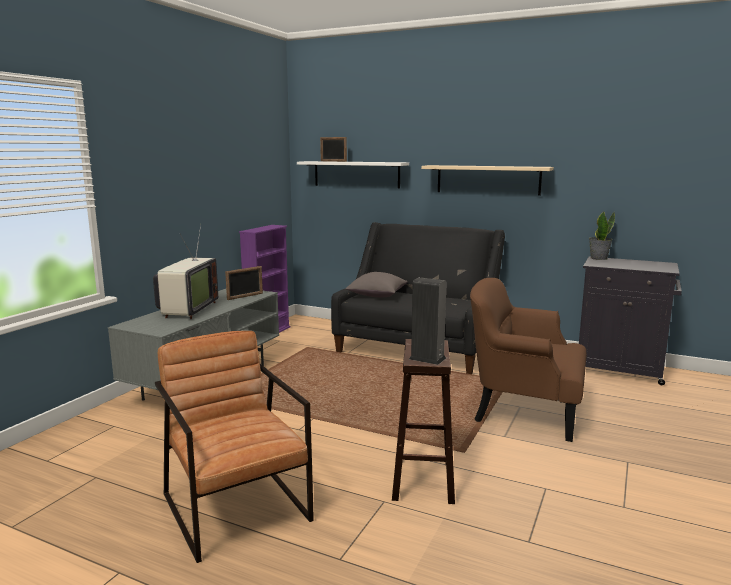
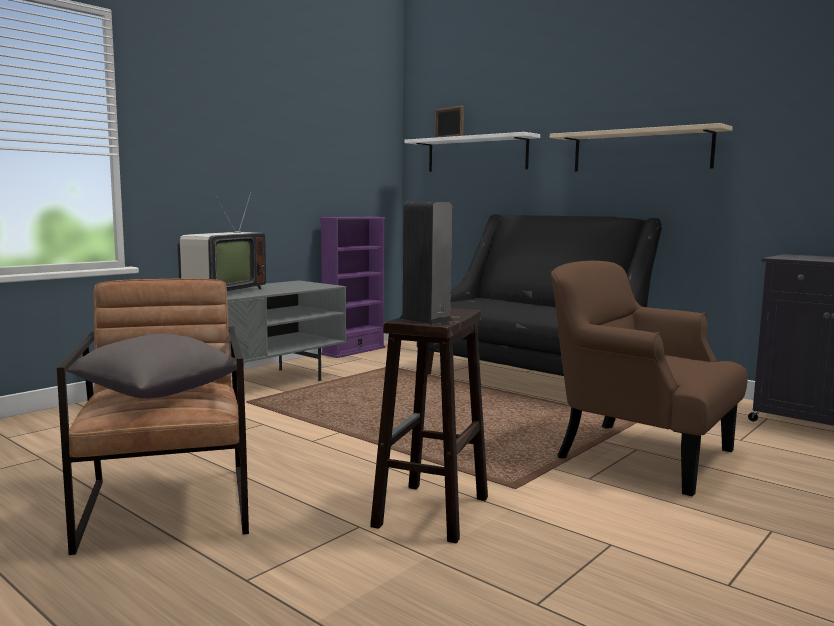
camera: 15 degrees right, 5 degrees down
(245, 296) = (302, 287): picture frame -> none
(377, 295) = (479, 302): grey pillow -> grey pillow (156, 392)
(598, 258) = (796, 255): potted plant -> none

